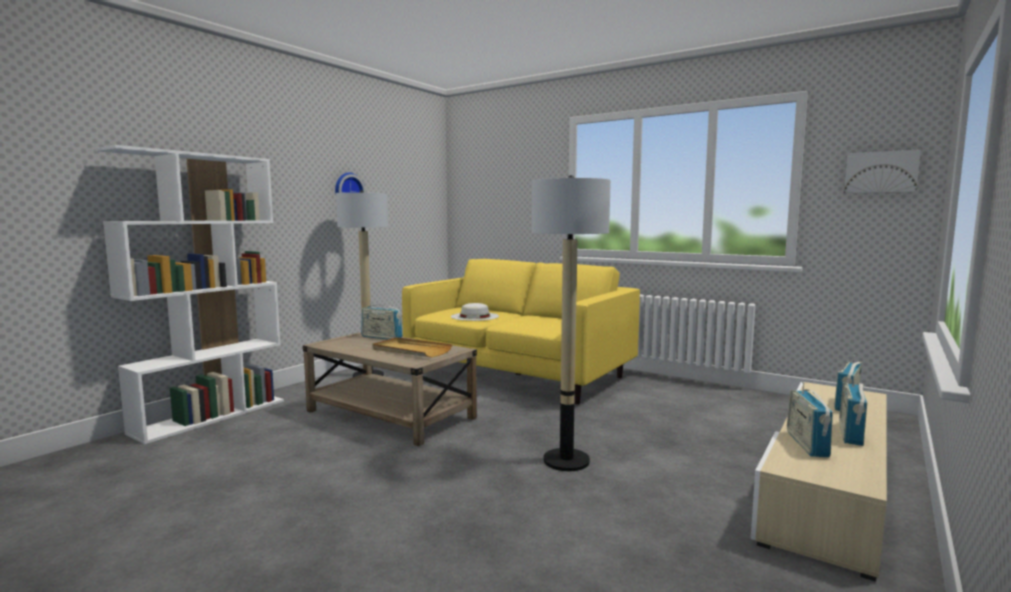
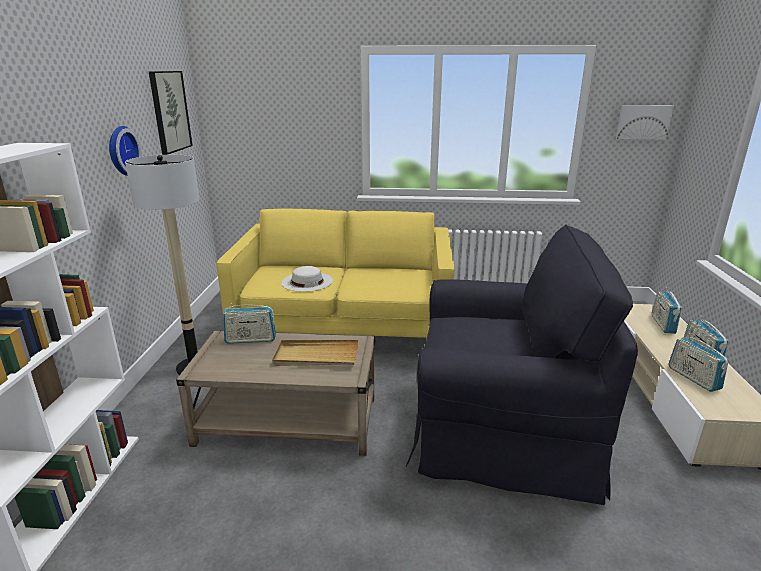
camera: 30 degrees left, 15 degrees up
(410, 175) = (169, 111): none -> picture
(566, 461) = (500, 427): floor lamp -> black armchair

